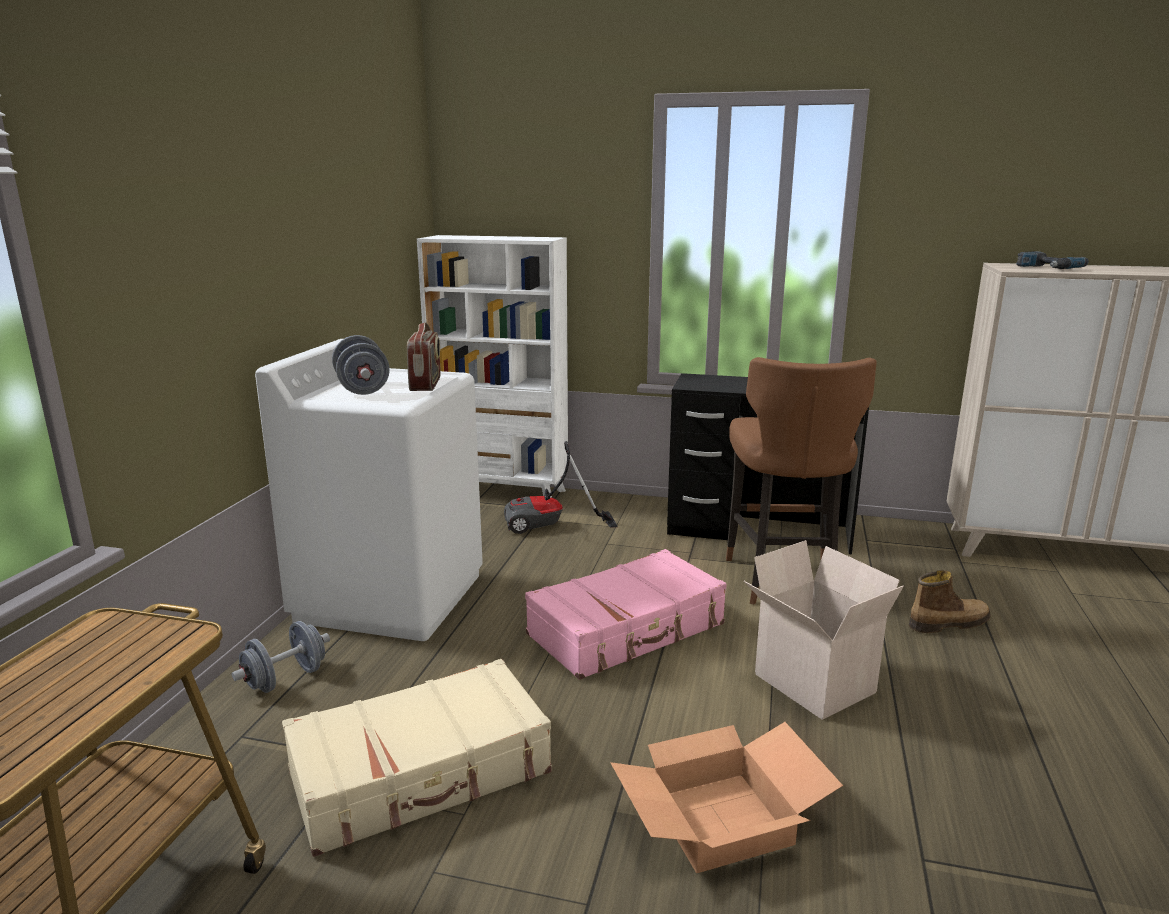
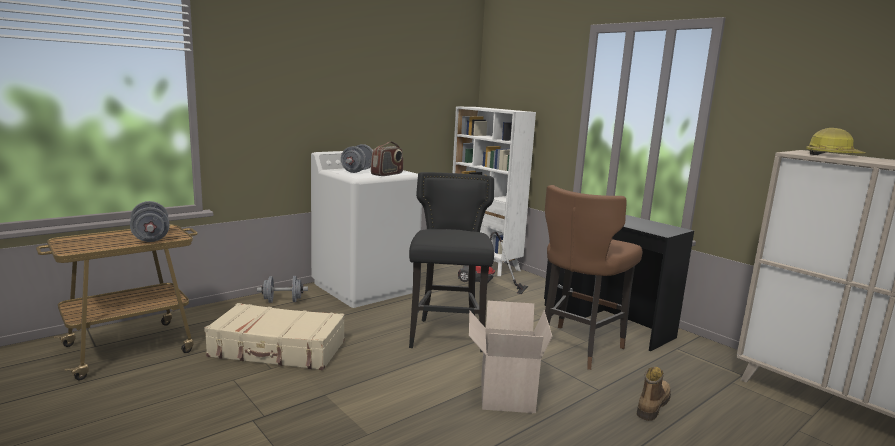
camera: 35 degrees right, 5 degrees down
(125, 659) = (151, 237): none -> grey dumbbell
(627, 630) = (448, 336): pink suitcase -> black stool
(720, 822) = (359, 419): cardboard box -> none
(947, 623) = (652, 405): boot -> boot turned 75 degrees counterclockwise
(1046, 268) = (832, 155): power drill -> hard hat

